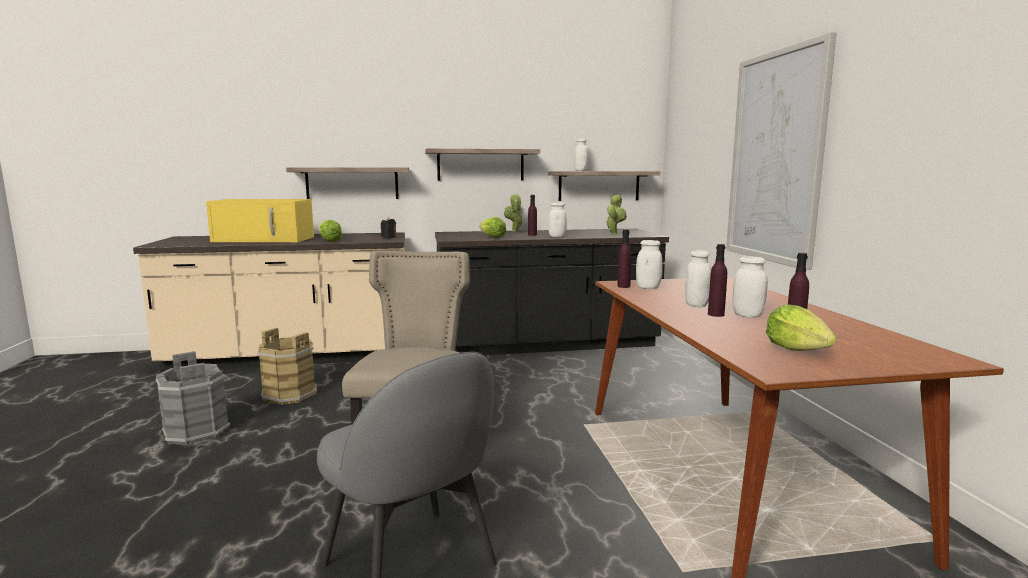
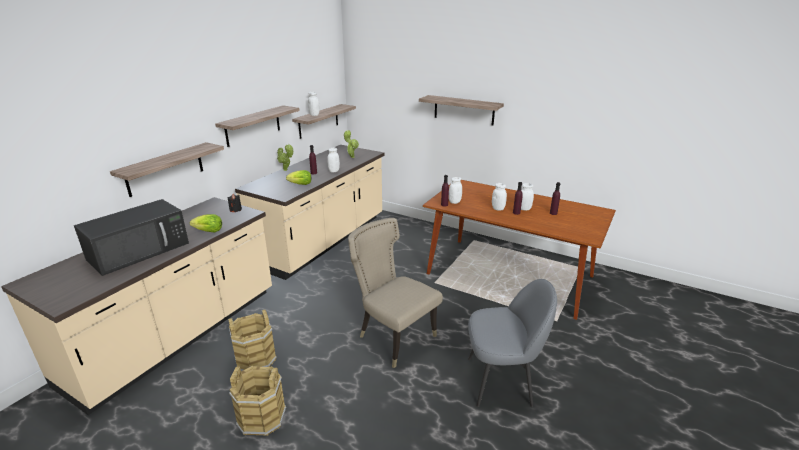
camera: 50 degrees left, 15 degrees up
(197, 431) = (262, 417): grey bucket -> brown bucket
(265, 239) = (140, 250): yellow microwave -> black microwave
(546, 344) = (323, 240): black counter -> beige counter
(776, 157) = (464, 110): picture -> shelf
(796, 349) = (573, 224): lettuce -> none

